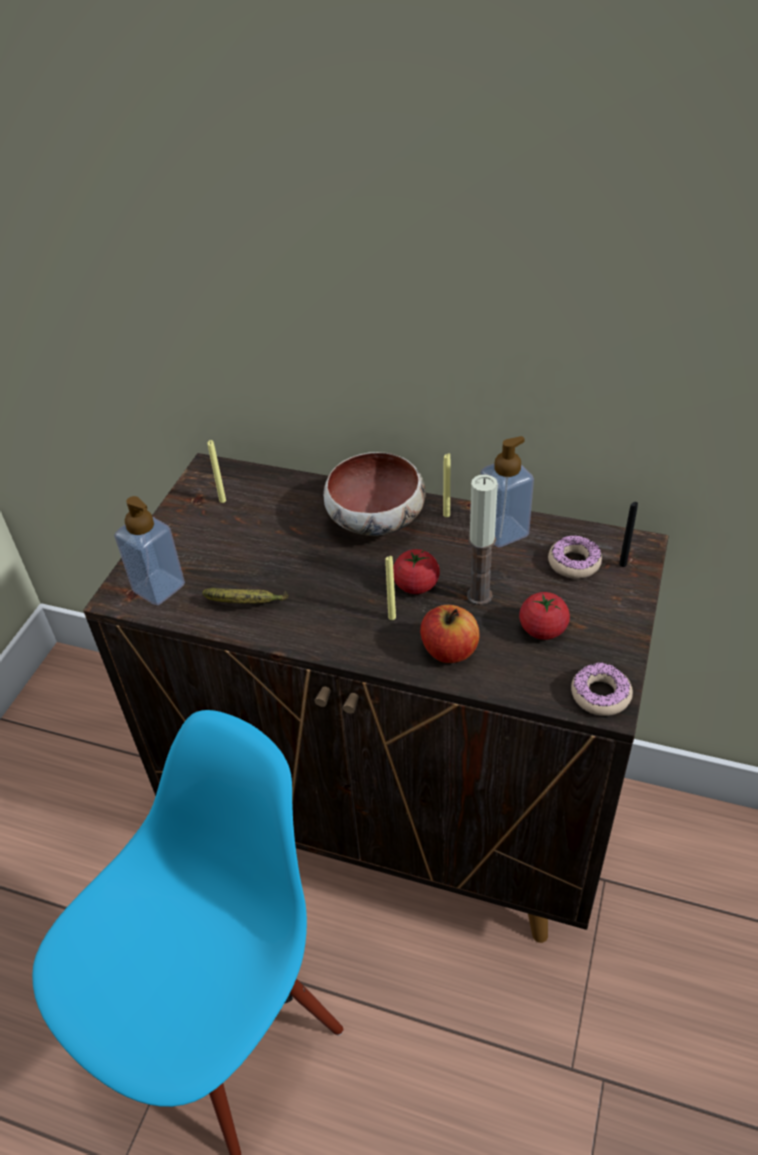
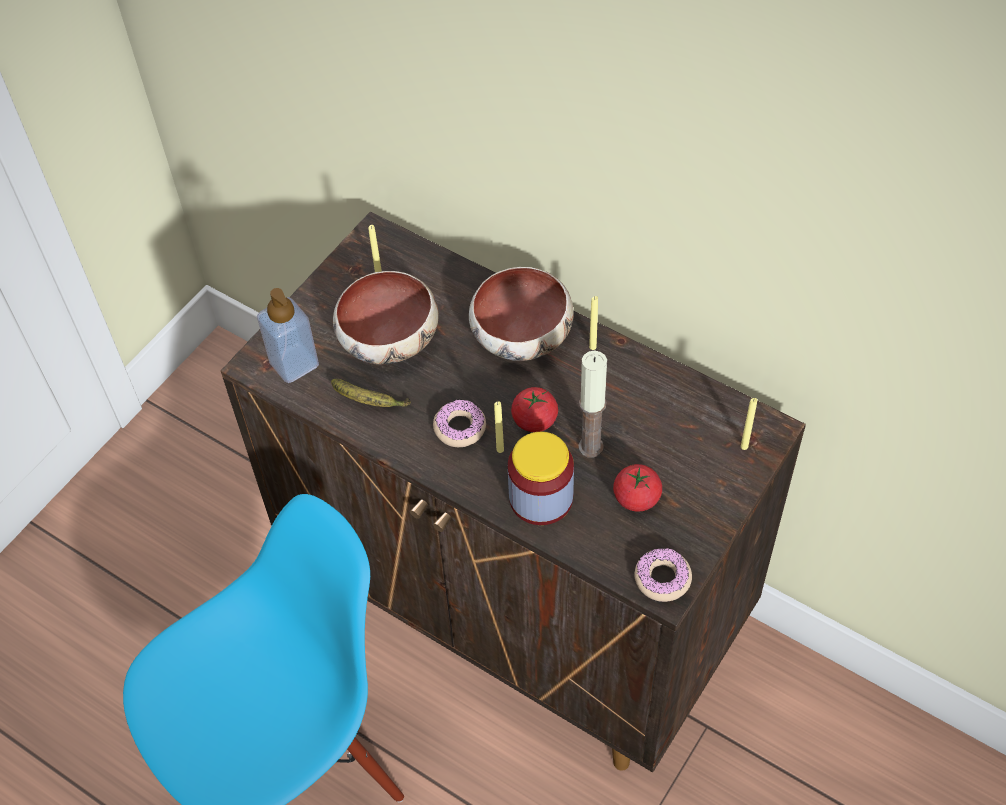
camera: 15 degrees right, 10 degrees up
(248, 549) = (388, 340): none -> bowl
(449, 650) = (541, 498): apple -> jar
(503, 532) = (641, 380): soap dispenser -> none
(574, 563) = (696, 433): donut -> donut (460, 428)
(622, 564) = (744, 446): black candle -> yellow candle

